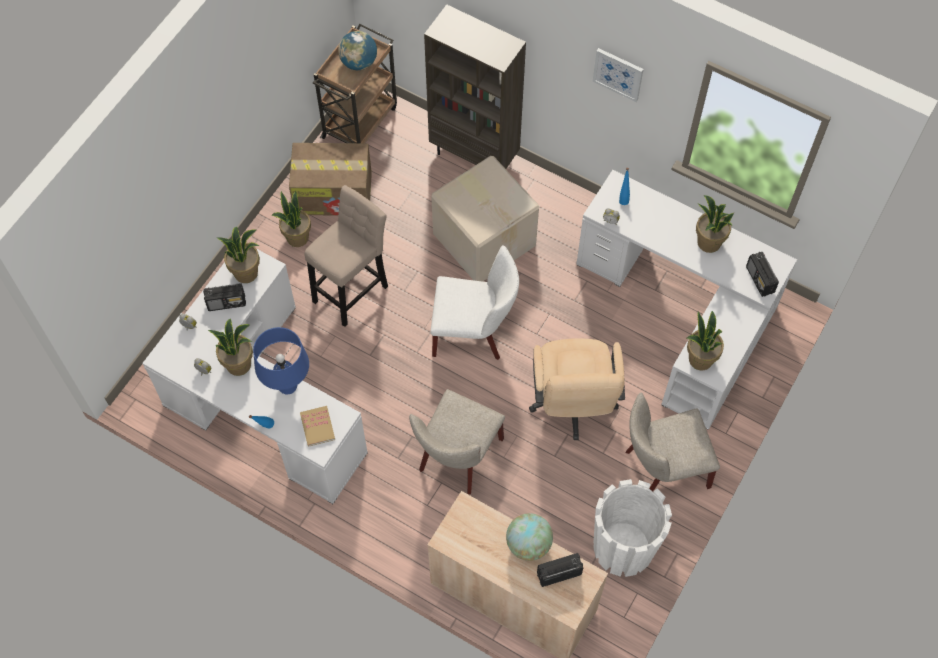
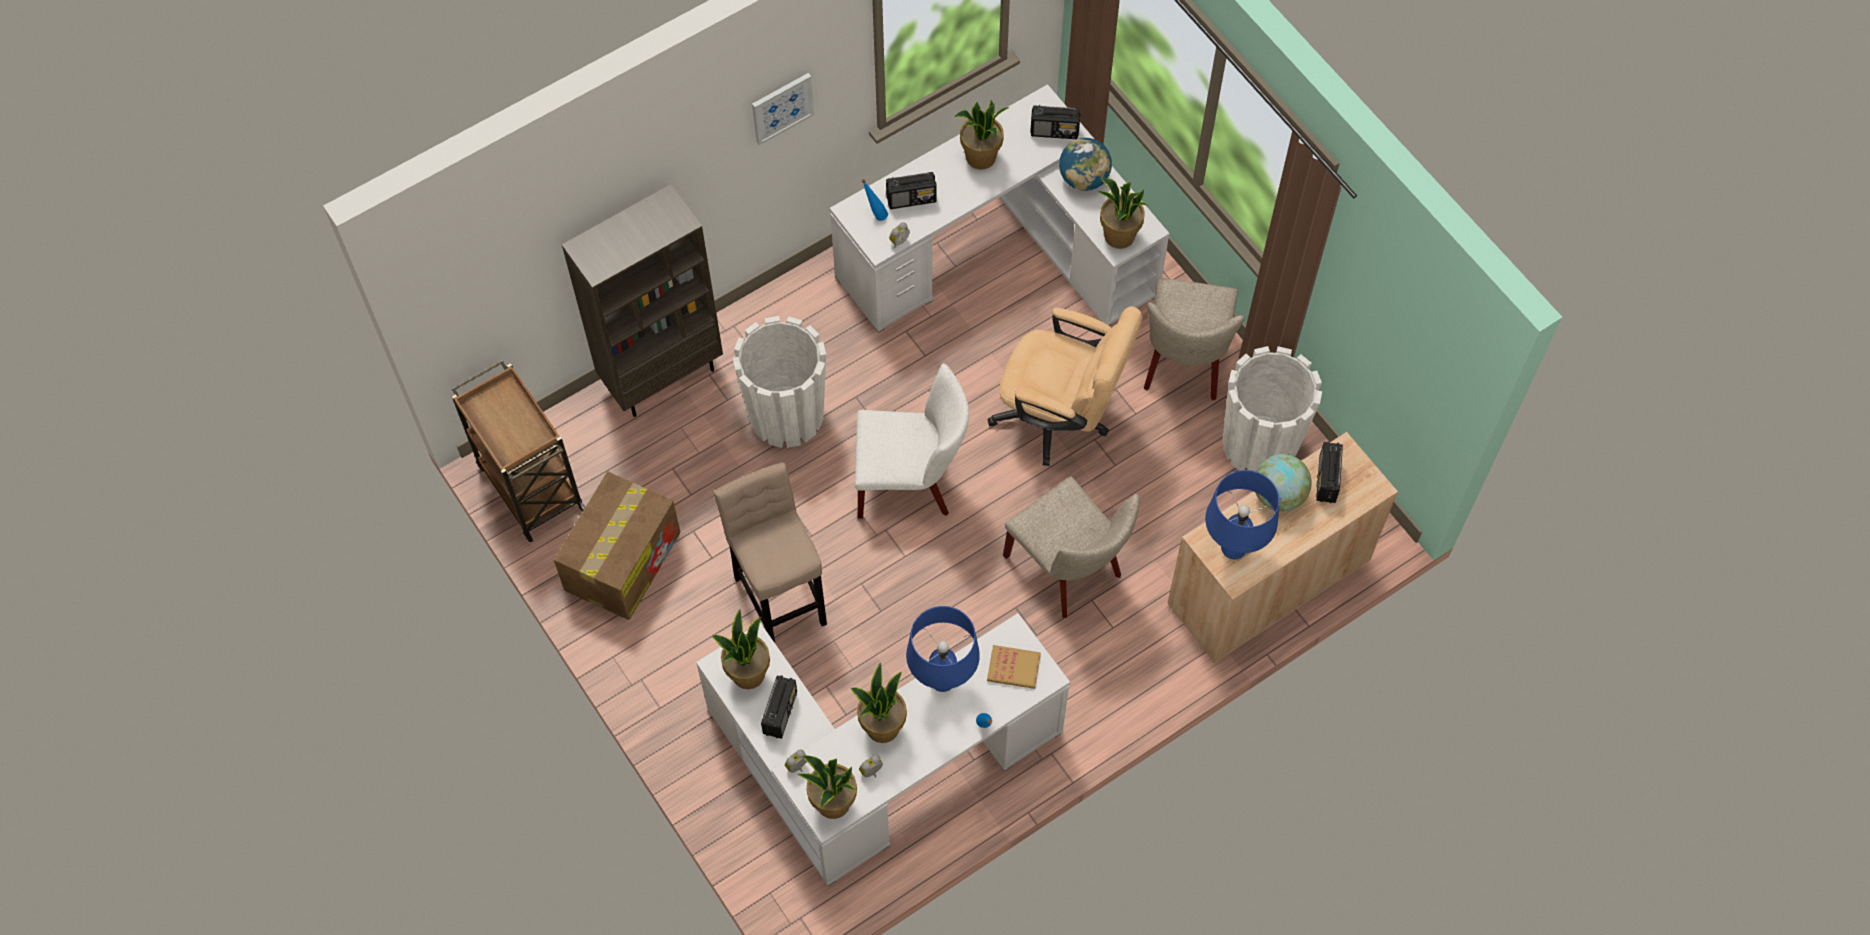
camera: 65 degrees left, 0 degrees up
(297, 237) = (665, 630): potted plant -> potted plant (832, 803)
(359, 62) = (511, 414): globe -> globe (1084, 178)
(468, 529) = (1233, 549): none -> blue table lamp
(474, 332) = (911, 481): white chair -> white chair turned 60 degrees clockwise
(484, 238) = (786, 415): cardboard box -> white planter
(649, 214) = (912, 199): none -> radio

